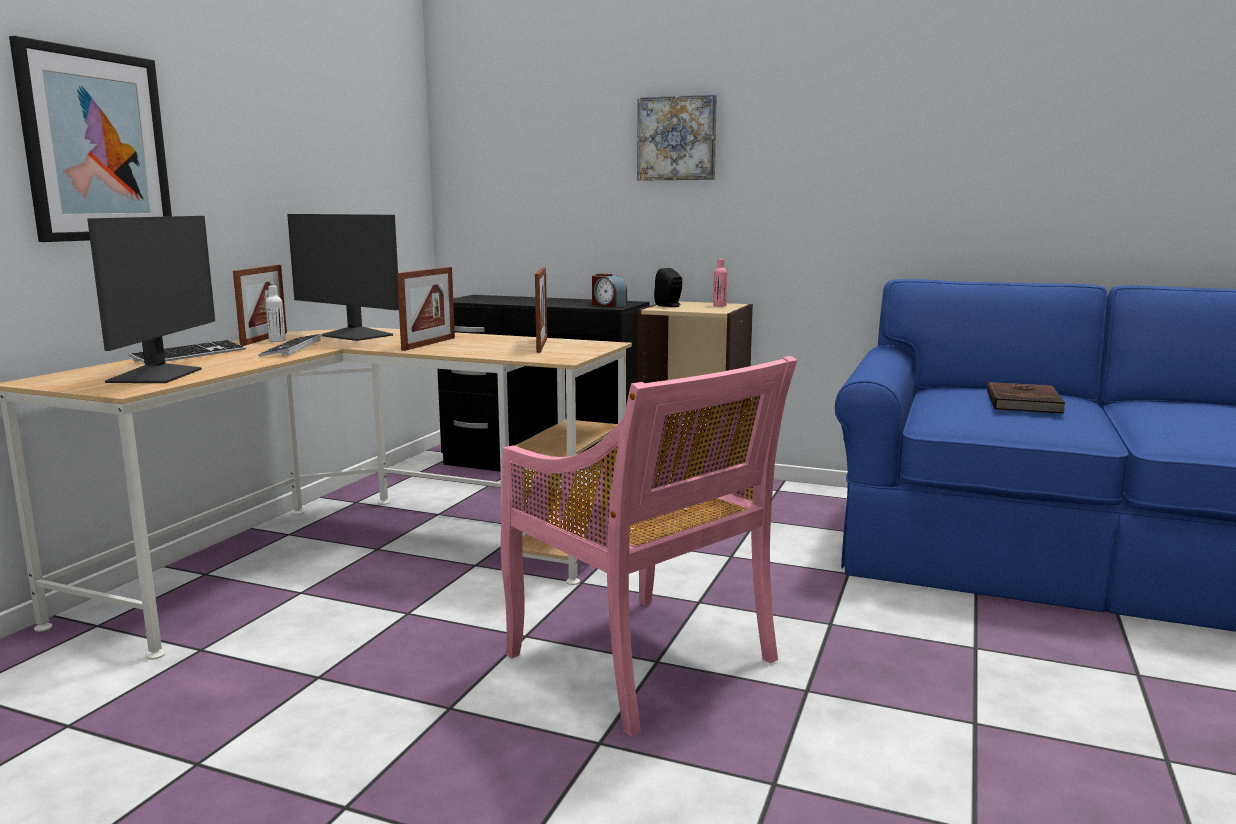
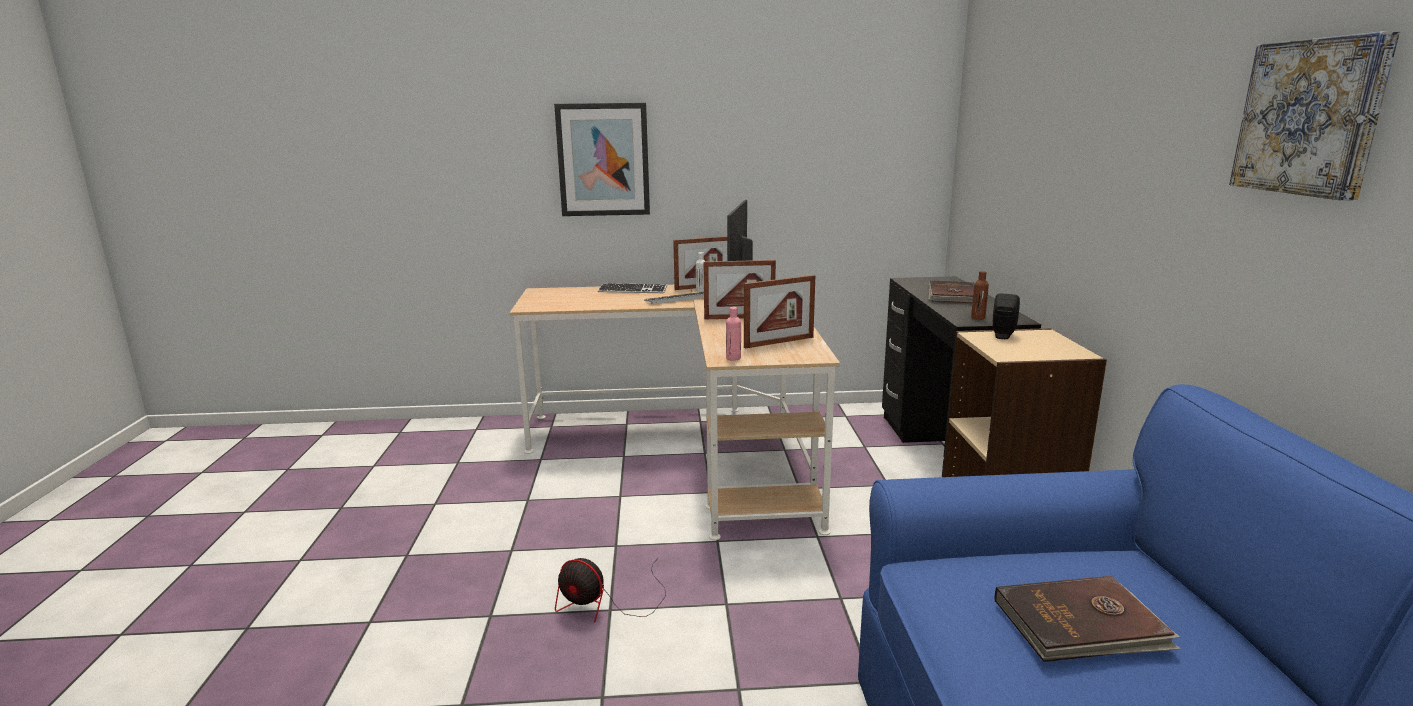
camera: 65 degrees right, 5 degrees up
(158, 375) = (568, 301): monitor -> none
(532, 301) = (951, 295): none -> brown book
(608, 305) = (978, 318): alarm clock -> brown bottle
(643, 661) = (607, 603): pink chair -> fan
(677, 138) = (1085, 144): picture -> picture (1313, 117)
(719, 305) = (1052, 350): pink bottle -> pink bottle (733, 358)

